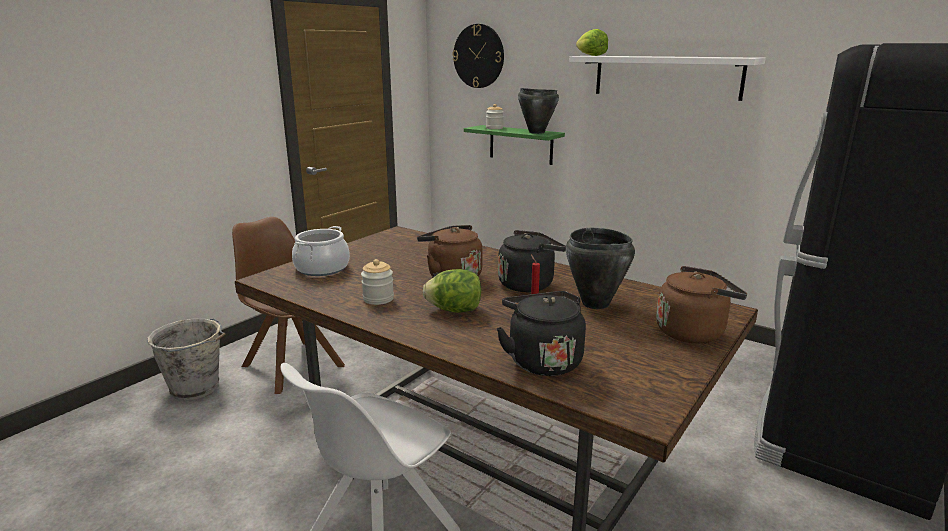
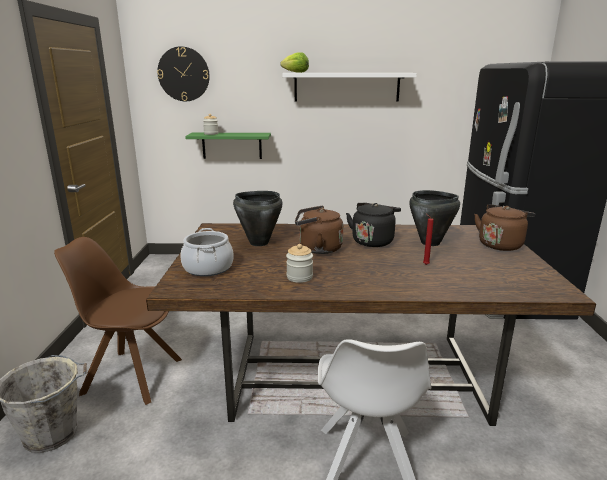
camera: 35 degrees left, 0 degrees up
(454, 310) = (364, 269): lettuce -> none
(536, 132) = (251, 134): black cooking pot -> black cooking pot (258, 243)
(542, 360) = (469, 282): black kettle -> none

